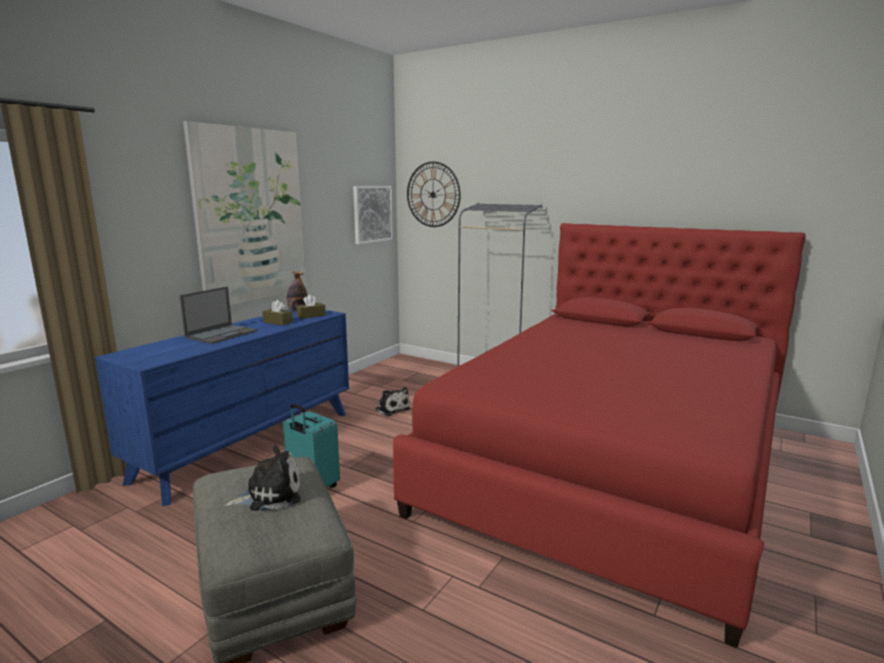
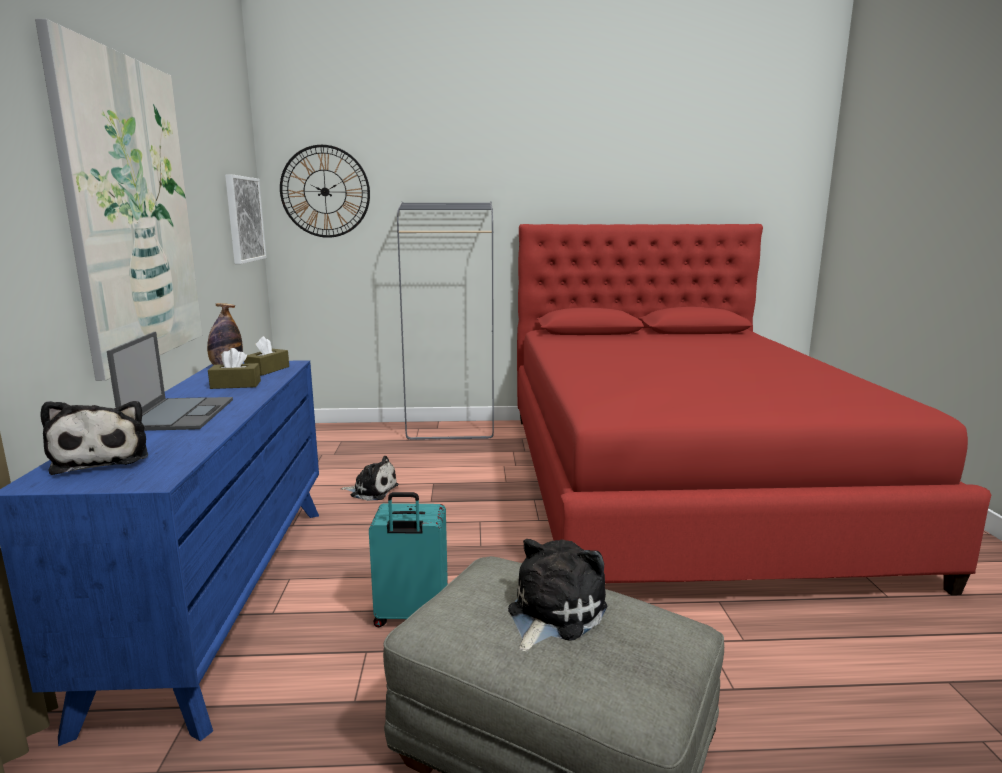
camera: 35 degrees left, 0 degrees up
(153, 349) = (102, 458): none -> plush toy

